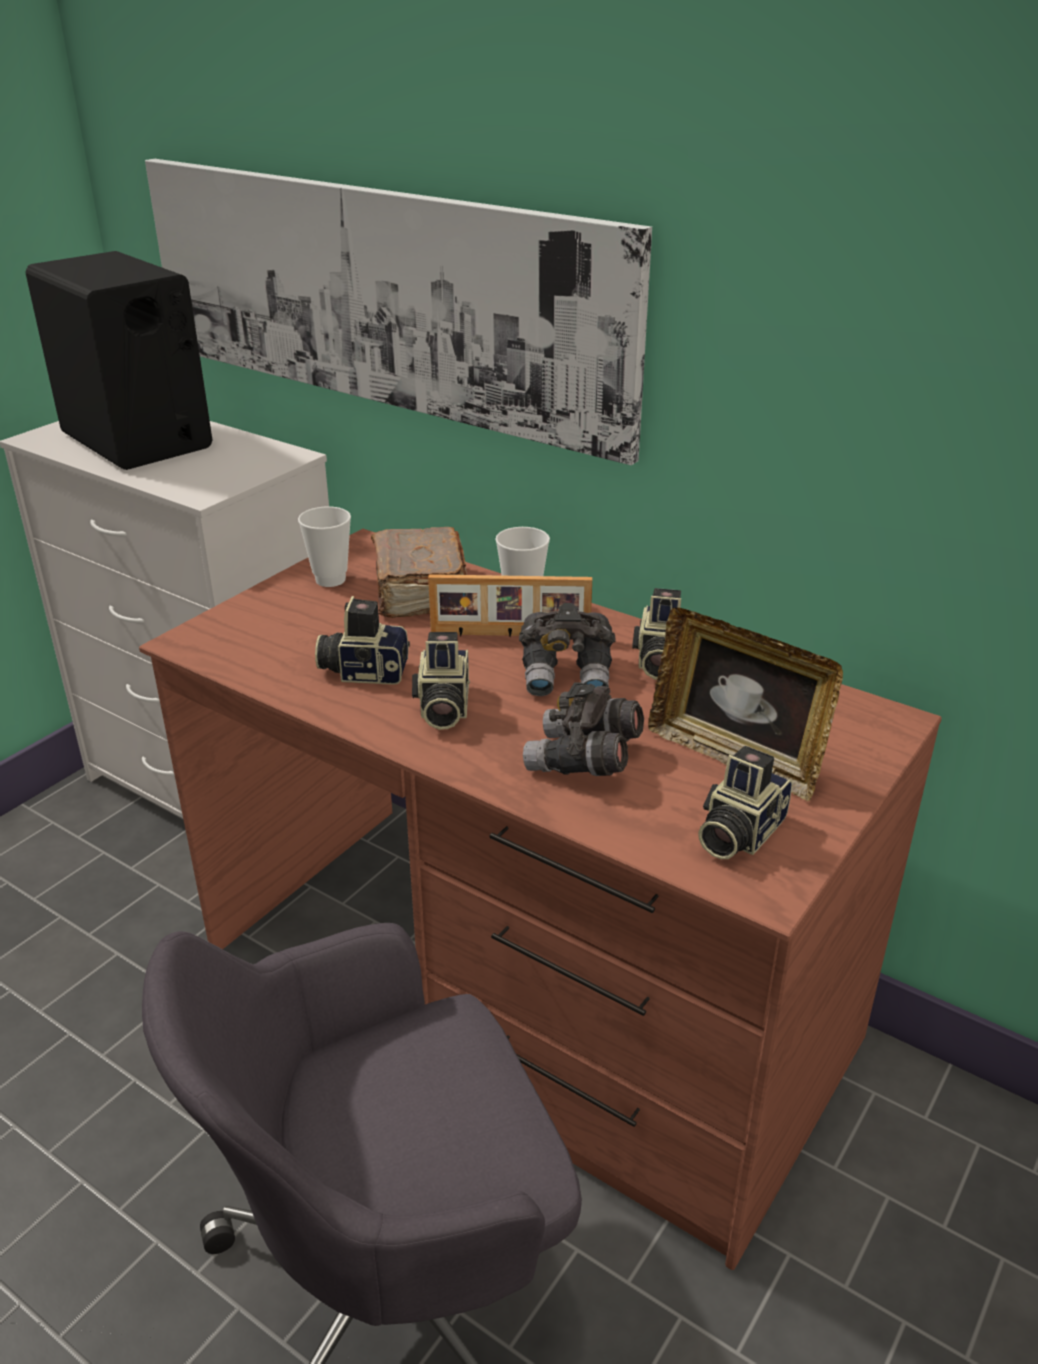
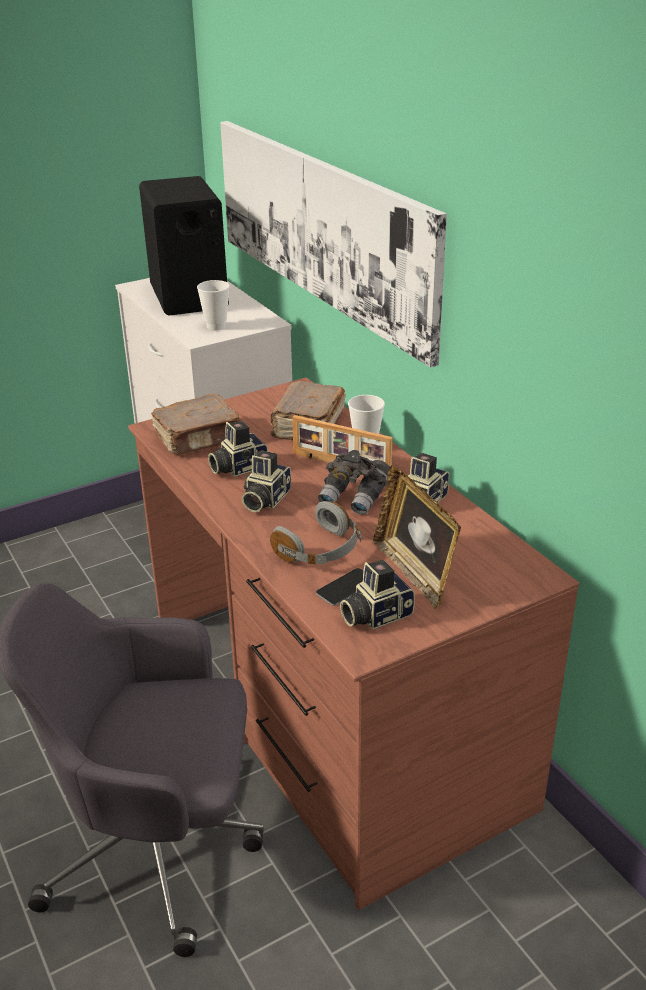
camera: 25 degrees right, 0 degrees up
(272, 642) = (199, 438): none -> brown book
(330, 580) = (261, 407): cup -> cup (216, 326)
(364, 671) = (238, 467): camera -> camera turned 60 degrees counterclockwise
(584, 761) = (320, 550): grey binoculars -> grey headphones
(664, 804) = (346, 587): none -> phone

